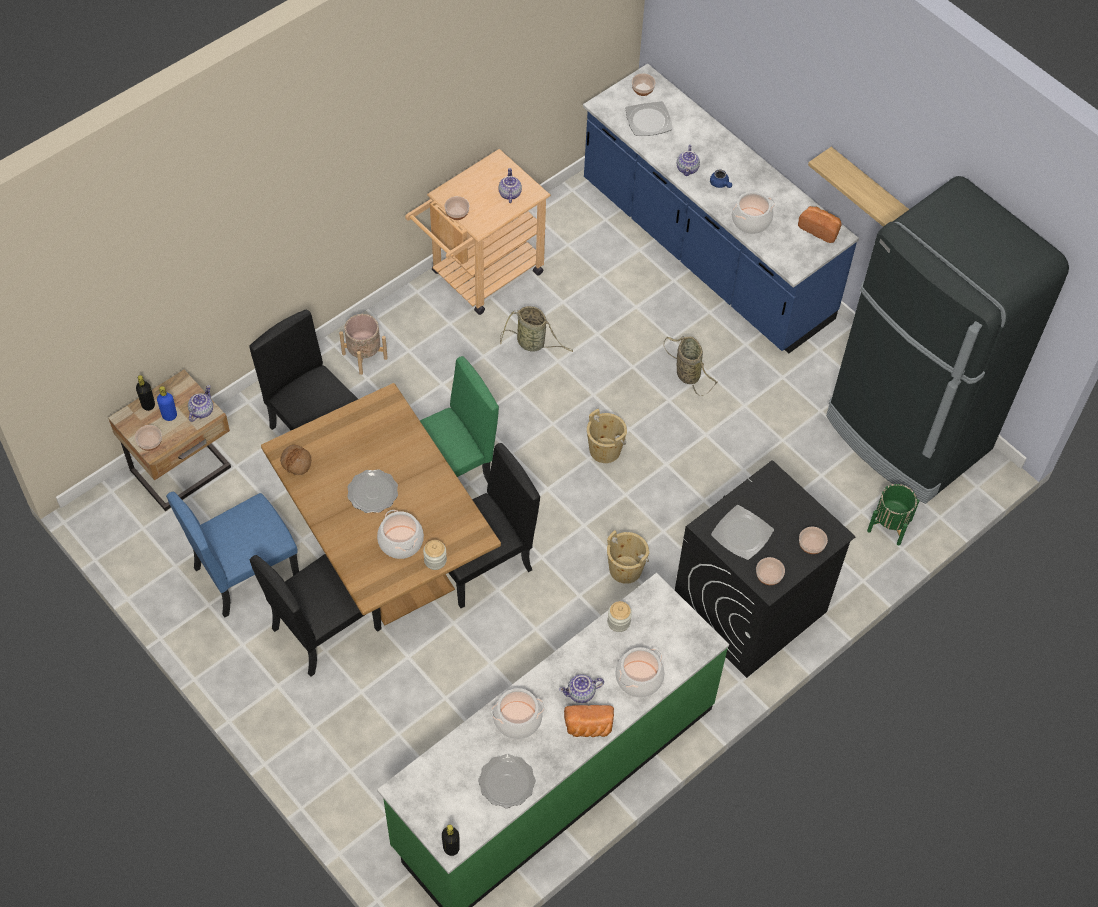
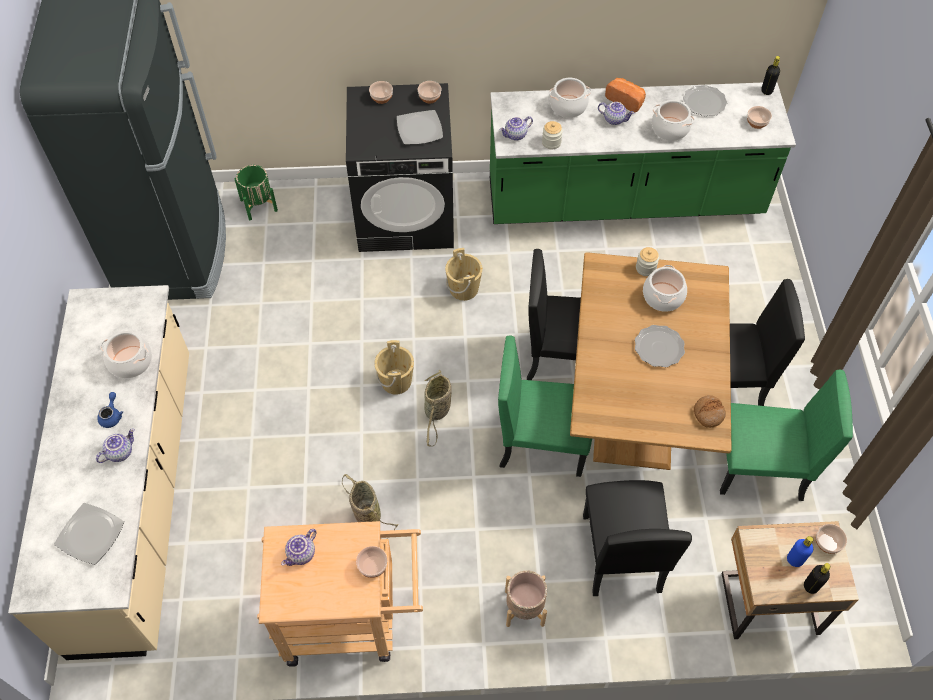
camera: 140 degrees left, 0 degrees up
(201, 410) = (760, 545): teapot -> teapot (515, 135)
(246, 572) = (759, 468): blue chair -> green chair
(643, 90) = (53, 578): bowl -> bowl (756, 122)
(686, 373) = (271, 400): basket -> basket (437, 412)
(705, 252) = (137, 498): blue counter -> beige counter
(820, 229) = (88, 316): bread -> none
(871, 194) = (41, 252): shelf -> none

